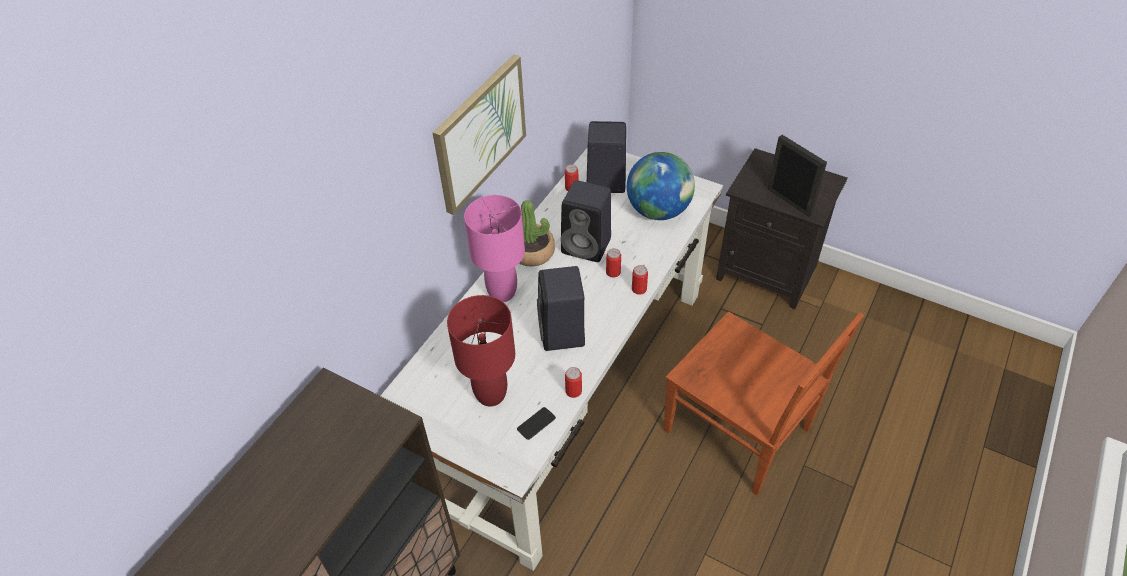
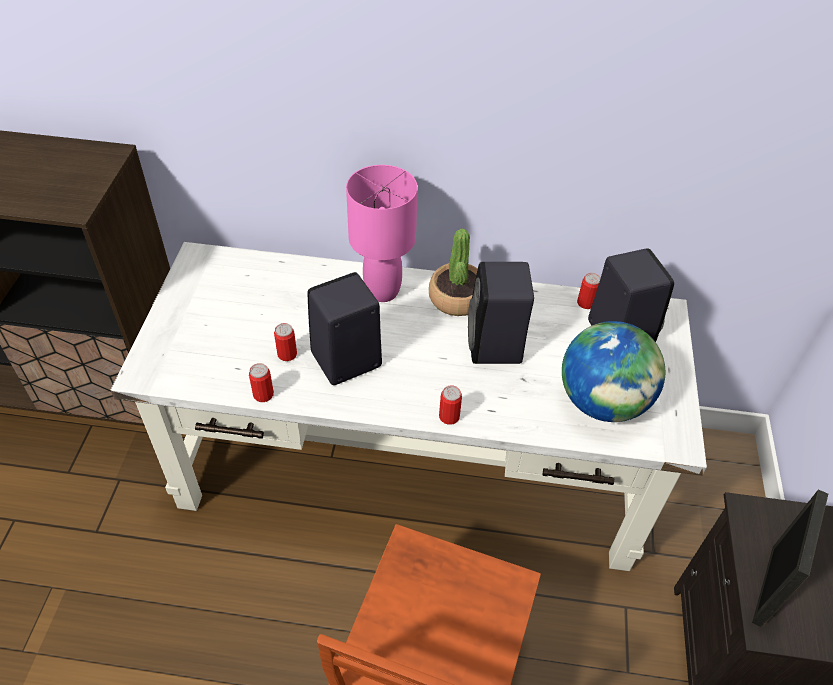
camera: 65 degrees right, 0 degrees up
(480, 133) = (457, 110): picture -> none
(491, 395) = (236, 325): red table lamp -> none
(536, 423) = (208, 374): phone -> none
(613, 272) = (464, 382): can -> can (287, 354)

